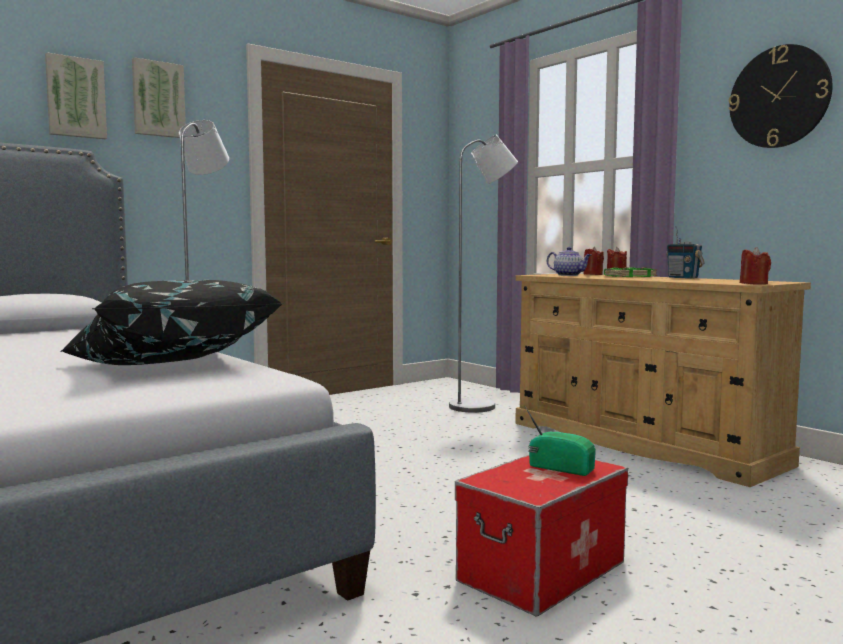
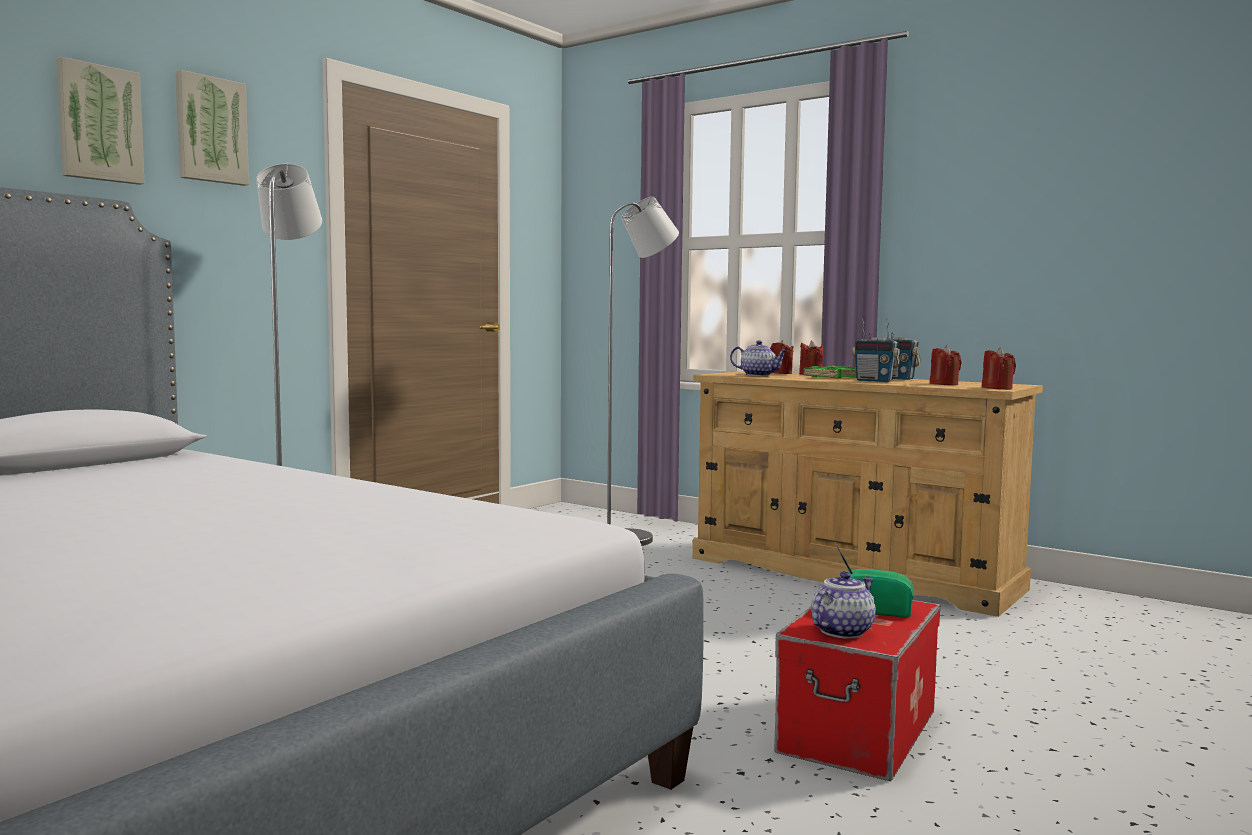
camera: 15 degrees left, 0 degrees up
(170, 365) = (402, 511): black pillow -> none
(514, 482) = (842, 631): none -> teapot
(656, 279) = (874, 381): none -> radio
(713, 281) = (944, 384): none -> red candle
(779, 97) = (997, 175): wall clock -> none

